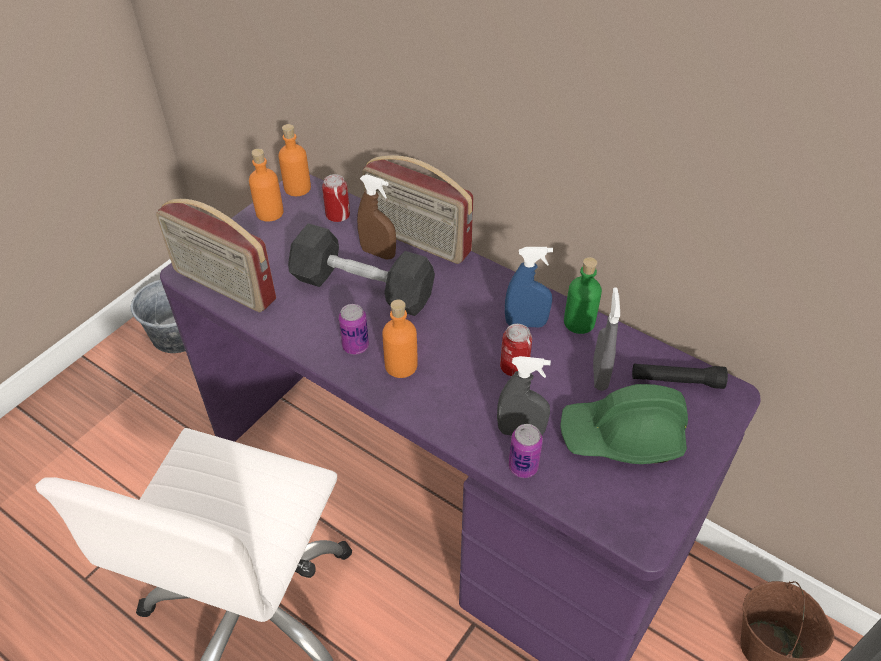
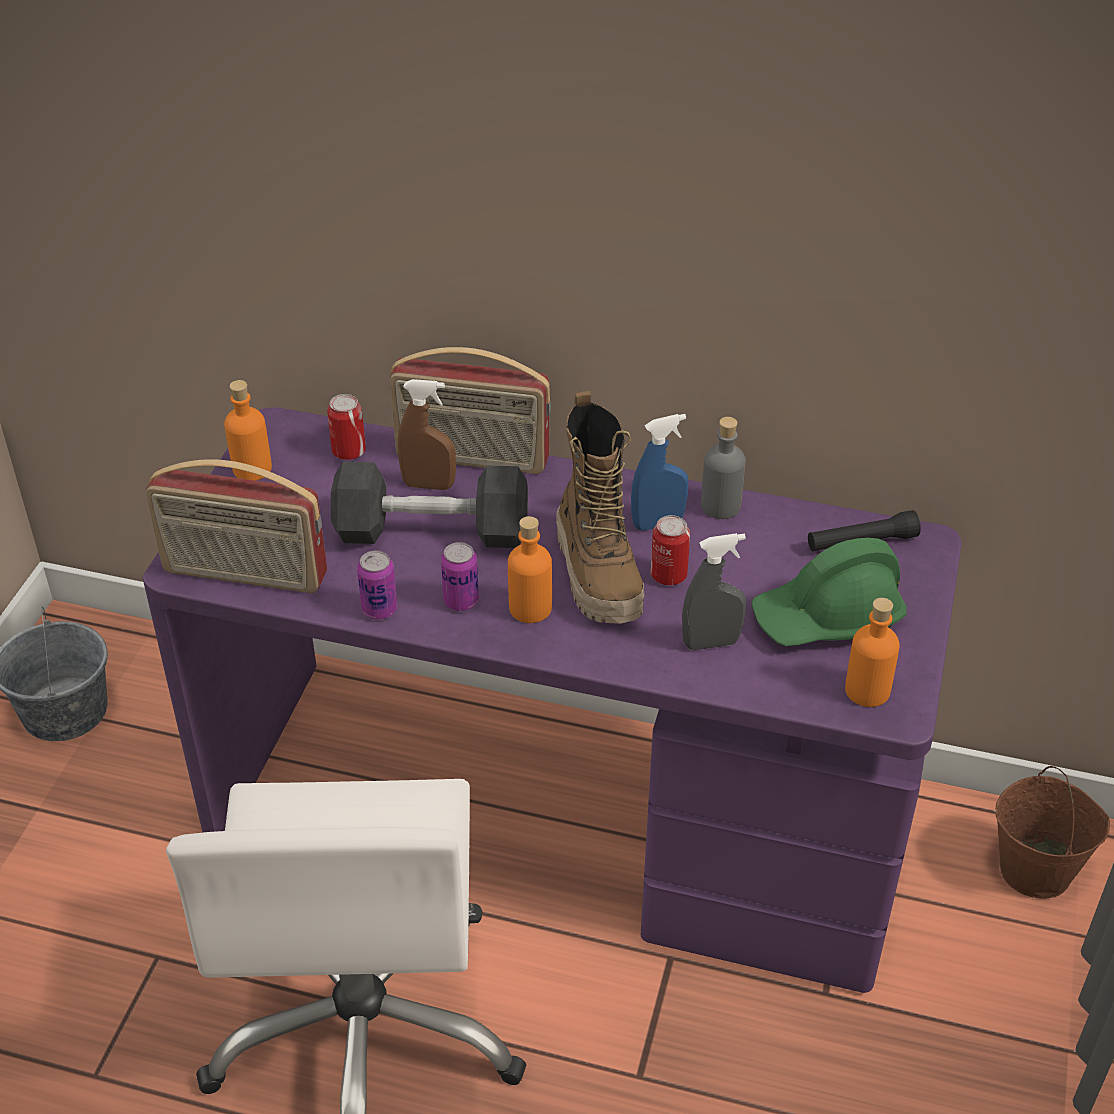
camera: 20 degrees left, 5 degrees down
(297, 188) = (272, 429): orange bottle -> orange bottle (867, 690)
(463, 352) = (599, 574): none -> boot
(523, 467) = (732, 678): can -> can (379, 609)
(579, 322) = (720, 506): green bottle -> grey bottle
(599, 376) = (772, 559): grey spray bottle -> none

